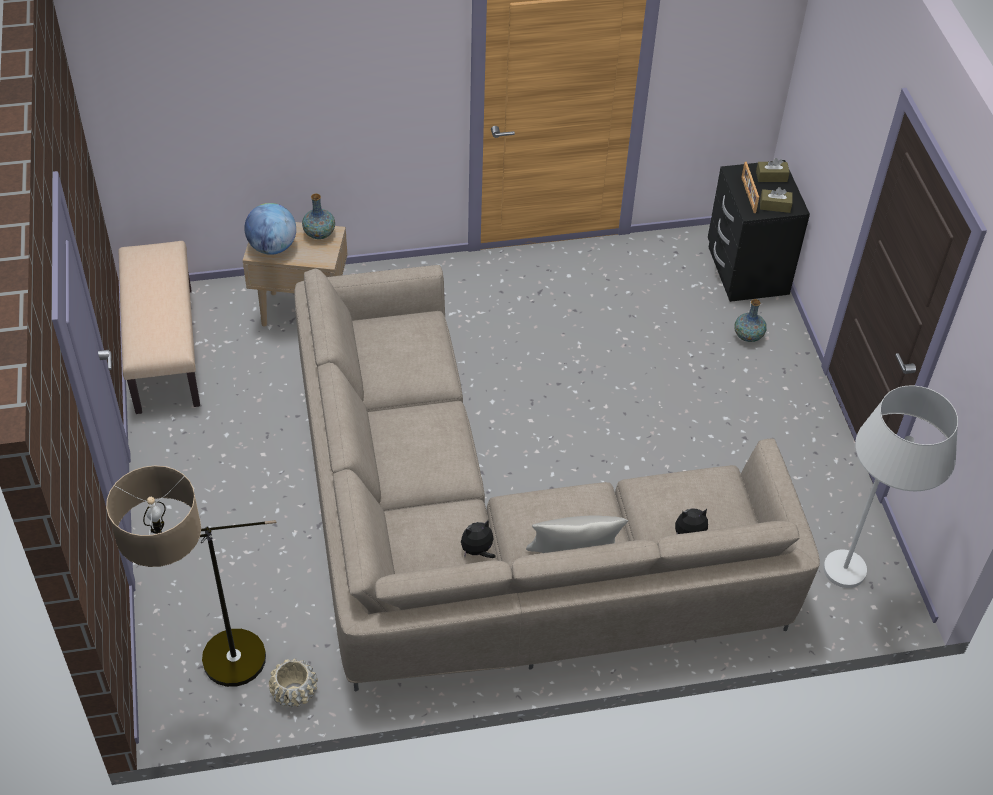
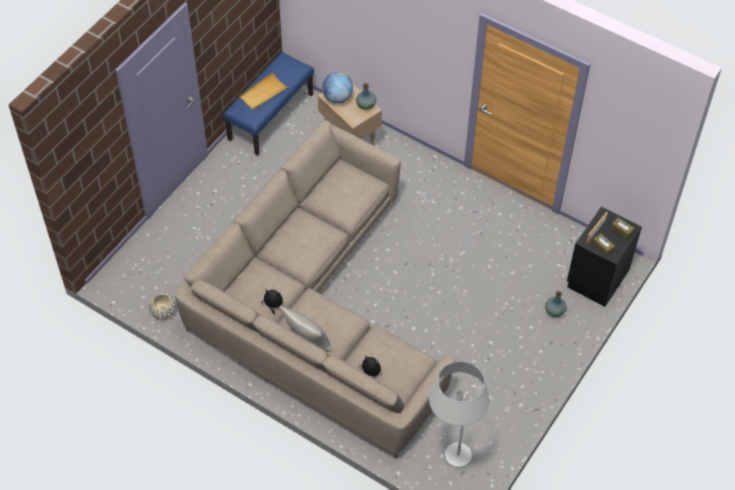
camera: 45 degrees right, 5 degrees up
(154, 309) = (263, 93): none -> beige tray
(163, 349) = (270, 116): beige bench -> blue bench
(214, 675) = (141, 279): floor lamp -> none

